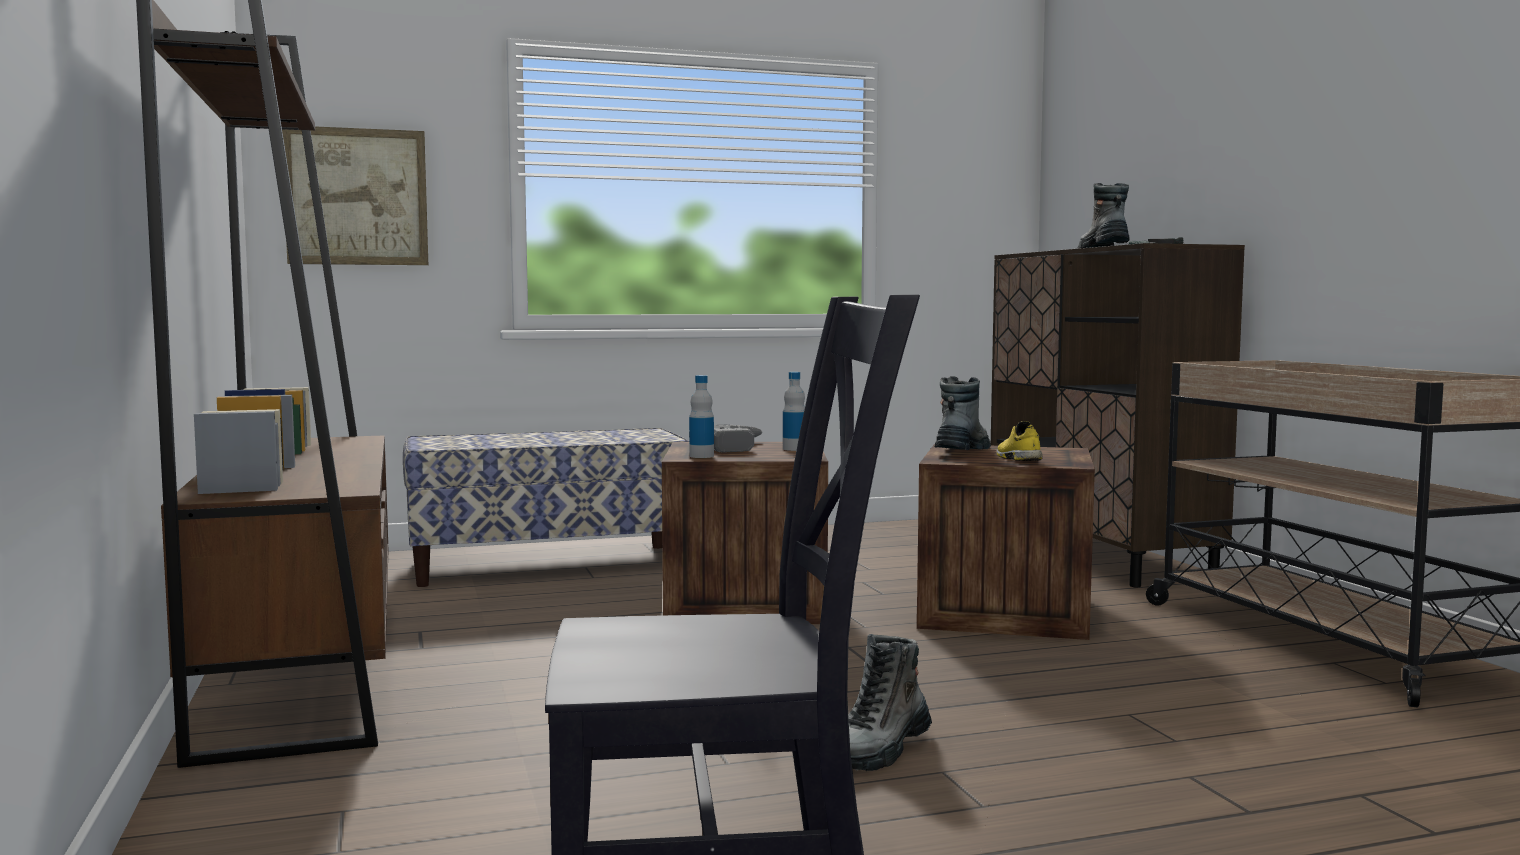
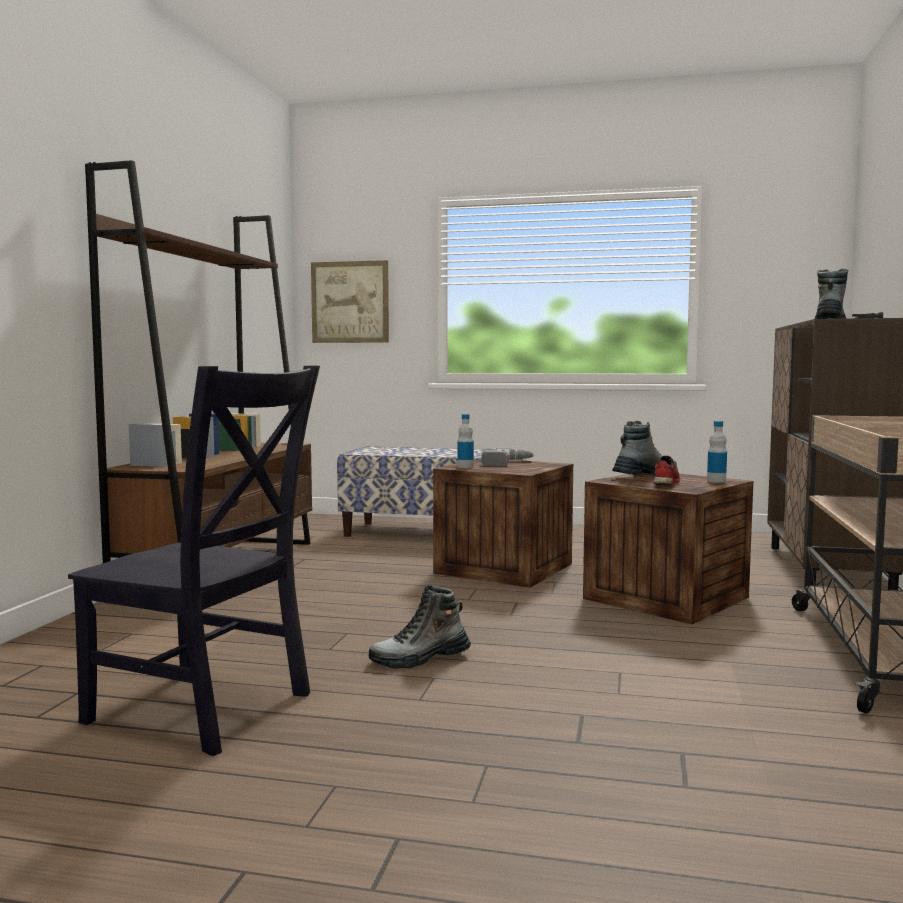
camera: 30 degrees right, 0 degrees up
(794, 449) = (537, 467): bottle -> bottle (716, 481)
(1017, 459) = (665, 483): yellow shoe -> red shoe

